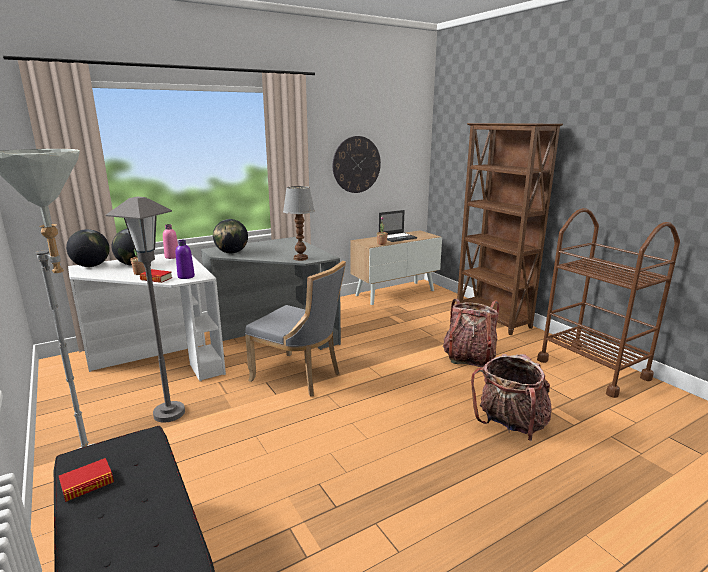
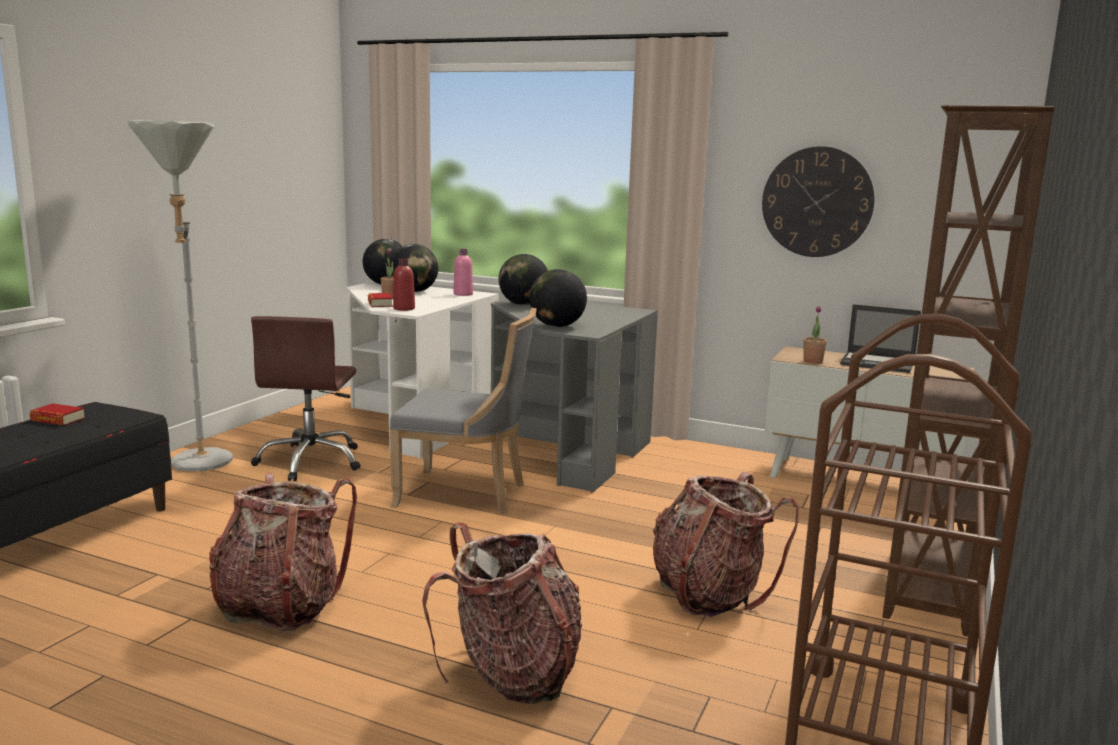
camera: 55 degrees right, 5 degrees down
(169, 413) = (311, 461): grey floor lamp -> brown office chair
(186, 276) = (404, 309): purple bottle -> red bottle
(300, 258) = (557, 326): table lamp -> globe
(300, 376) = (466, 494): grey chair -> grey chair turned 75 degrees counterclockwise
(388, 479) = (281, 606): none -> backpack

